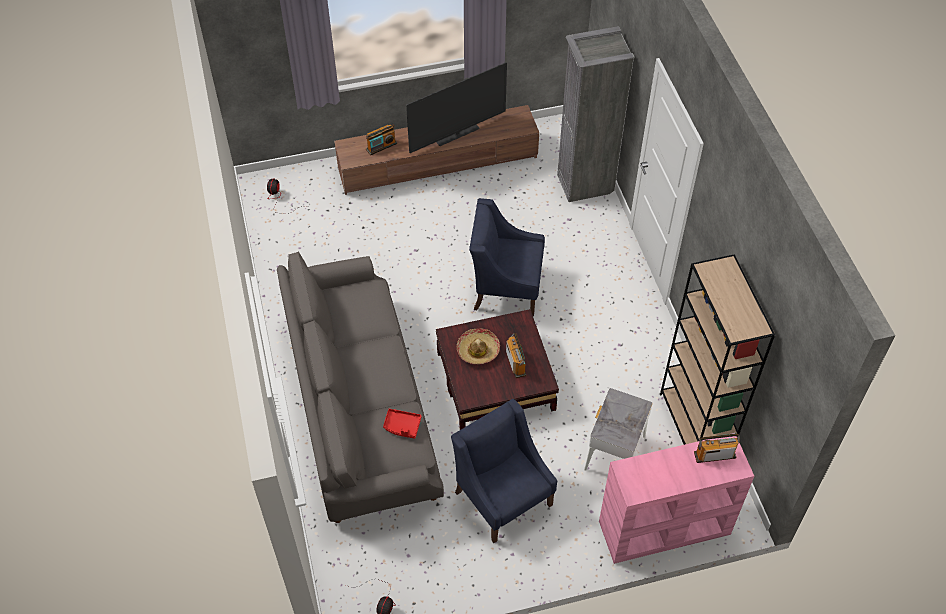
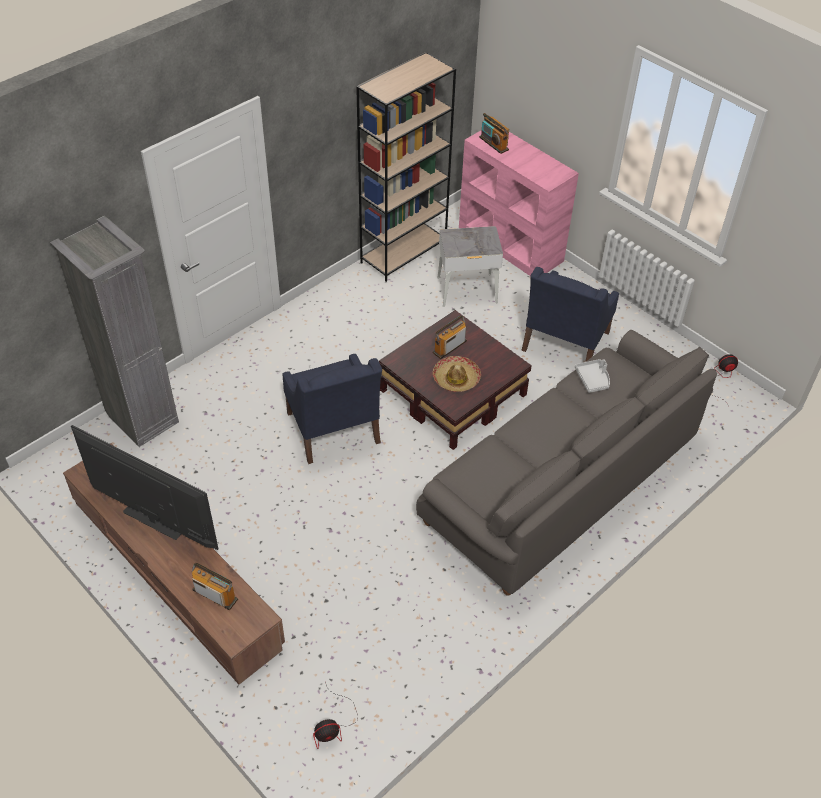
camera: 120 degrees left, 5 degrees down
(402, 426) = (593, 379): red tray -> grey tray

